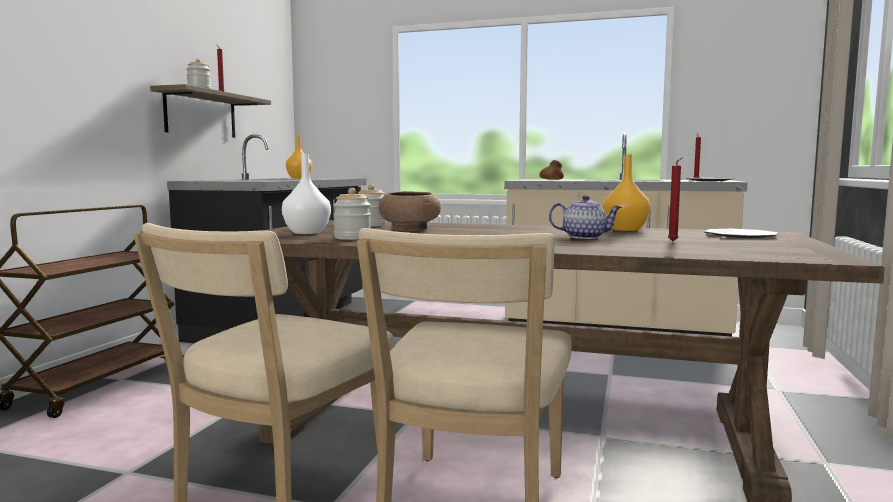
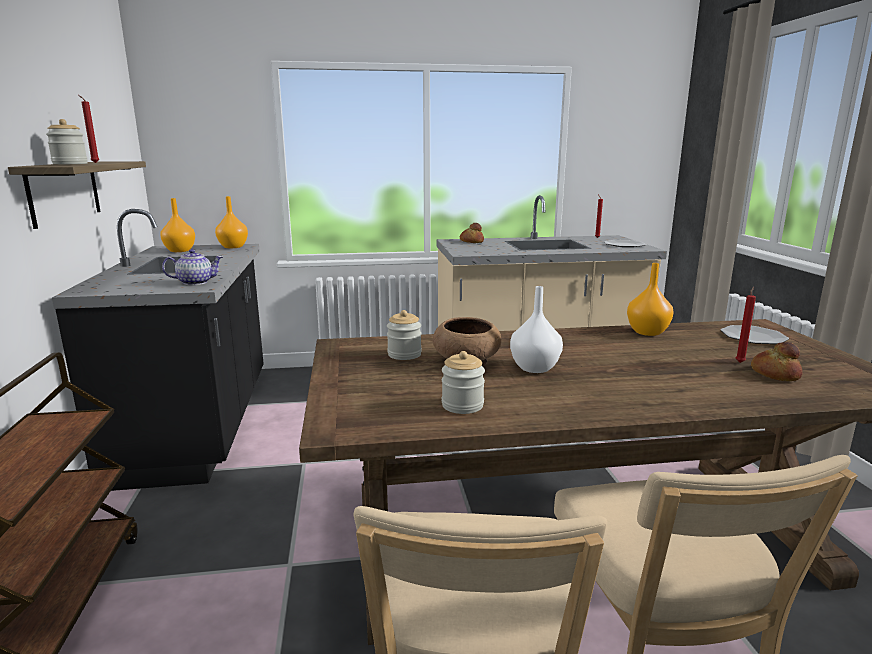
camera: 25 degrees left, 10 degrees up
(307, 232) = (380, 394): white vase -> white vase (534, 367)
(341, 178) = (232, 247): none -> orange vase
(584, 237) = (658, 362): teapot -> teapot (196, 282)
(691, 246) = (775, 374): none -> bread

